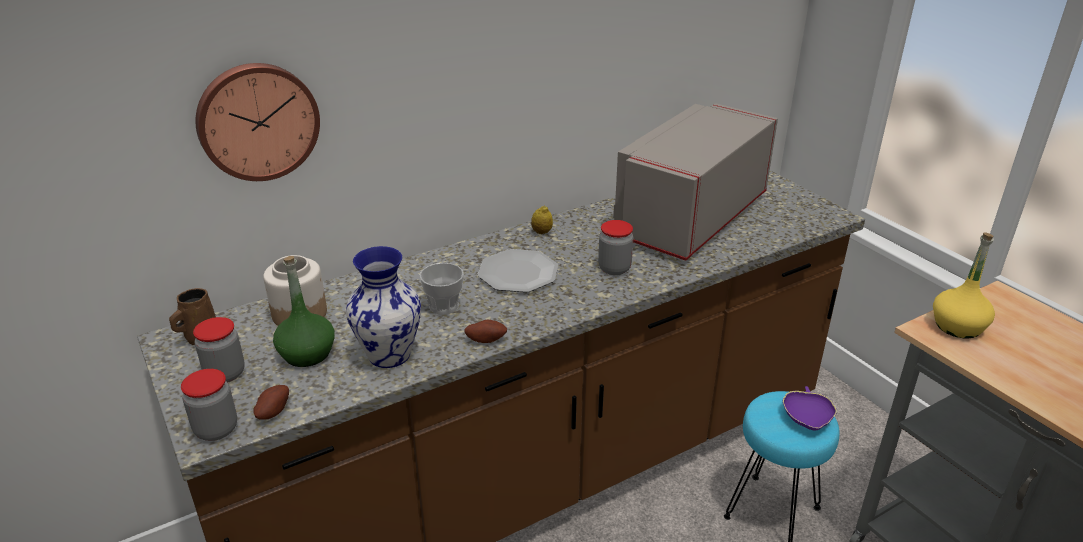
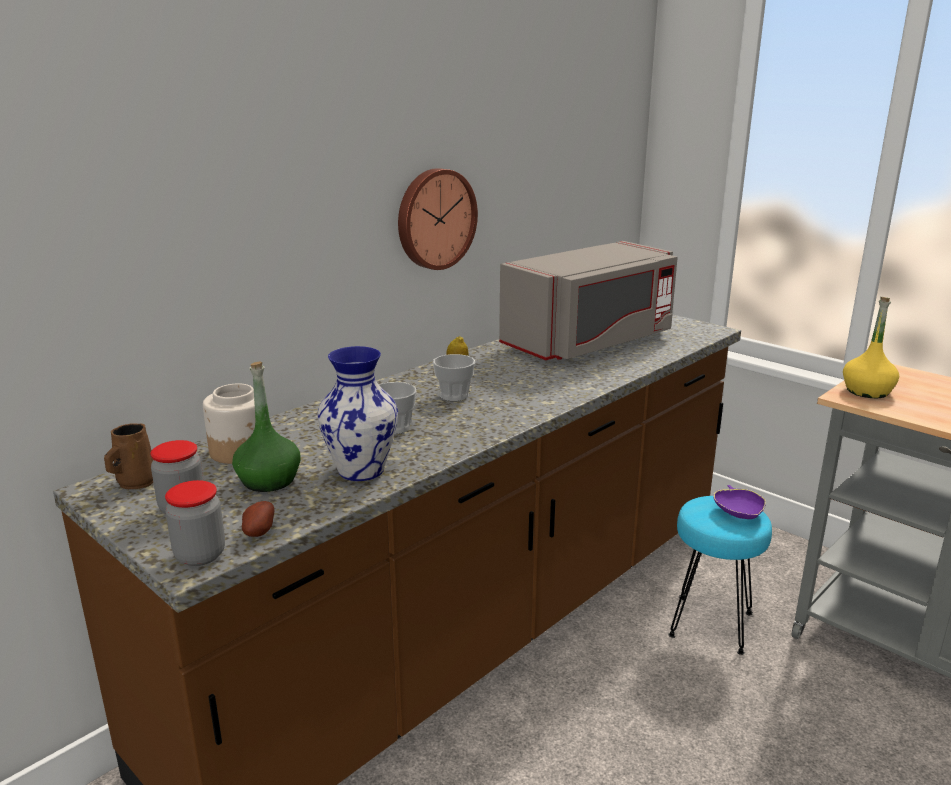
camera: 15 degrees left, 10 degrees down
(257, 121) = (188, 238): wall clock -> wall clock (434, 219)
(486, 339) = (455, 447): potato -> none
(518, 273) = (454, 395): plate -> cup
(614, 268) = (545, 383): jar -> none
(690, 217) = (589, 342): grey microwave -> grey microwave turned 150 degrees counterclockwise

